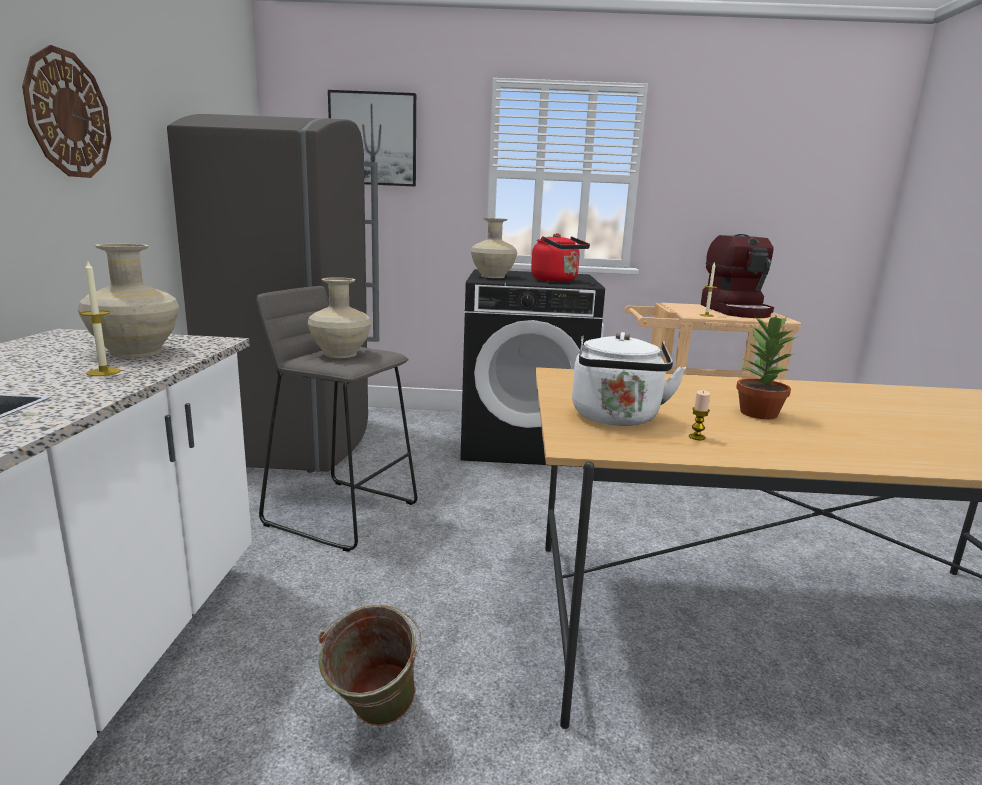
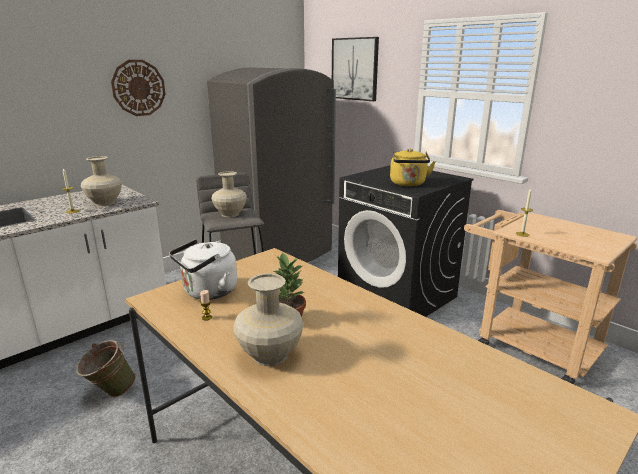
camera: 45 degrees right, 5 degrees up
(492, 276) = (376, 174): beige vase -> beige vase (270, 354)
(557, 281) = (408, 184): red kettle -> yellow kettle
(736, 311) = (579, 235): coffee machine -> none

